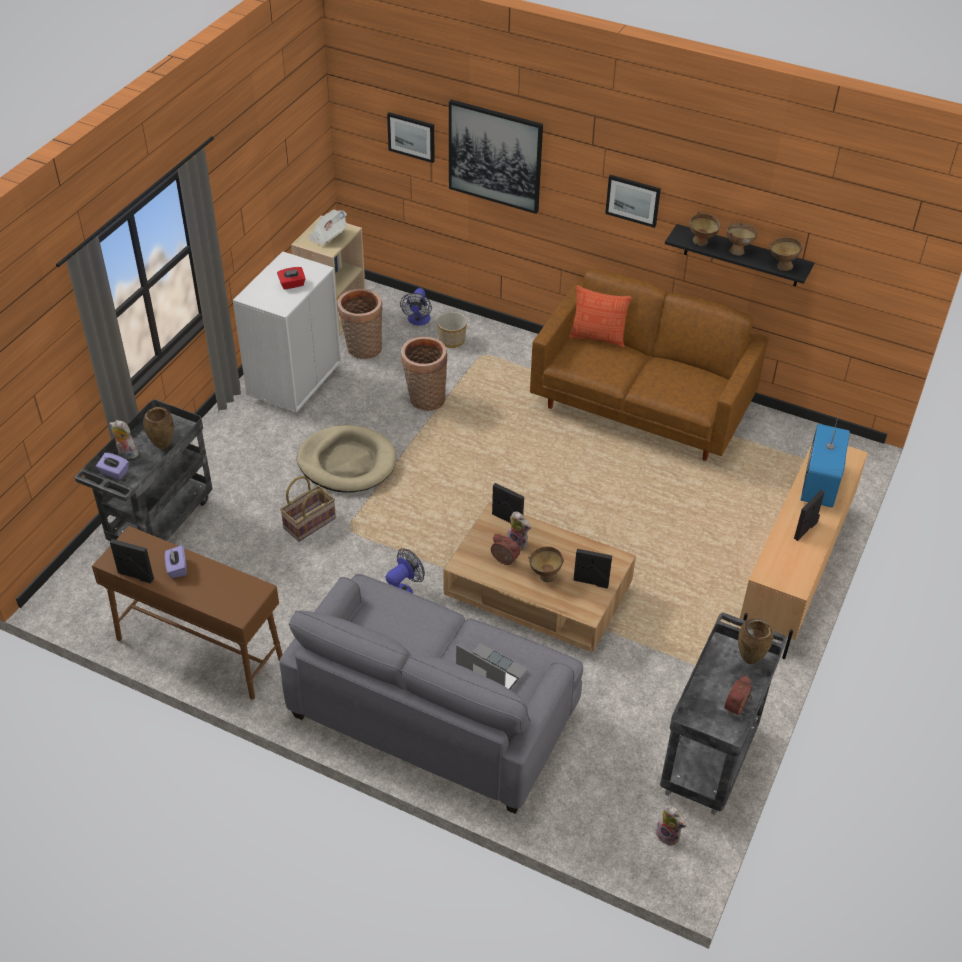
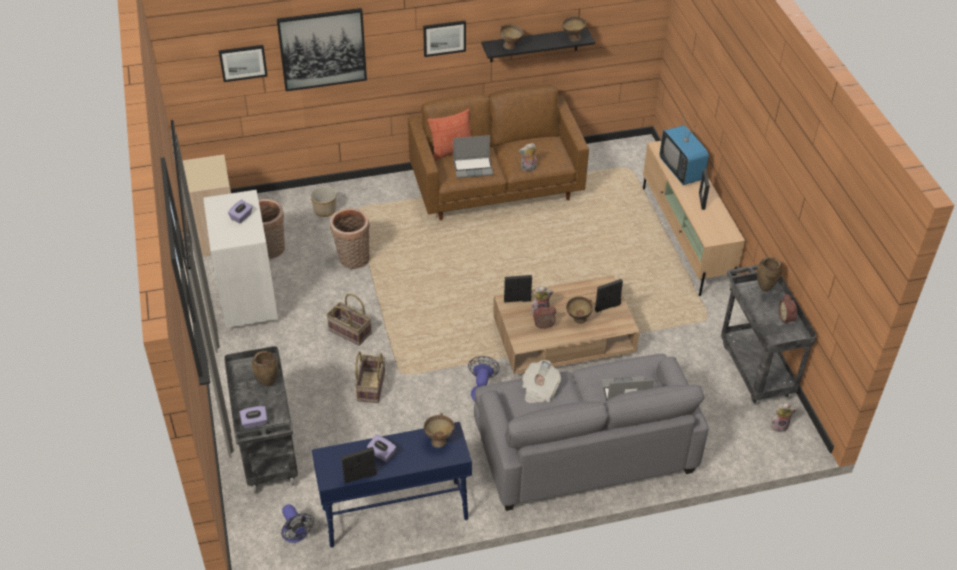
camera: 40 degrees left, 0 degrees up
(126, 453) = (246, 405): plush toy -> plush toy (528, 168)
(200, 648) = (395, 513): brown console table -> blue console table
(292, 284) = (241, 217): red tissue box -> purple tissue box
(328, 236) = (207, 173): newspaper -> newspaper (539, 389)
(347, 462) = (349, 332): beige dog bed -> basket
(418, 321) = (285, 209): fan -> fan (296, 535)
(600, 364) = (473, 167): none -> laptop
(738, 250) = (537, 41): brown bowl -> brown bowl (439, 439)

